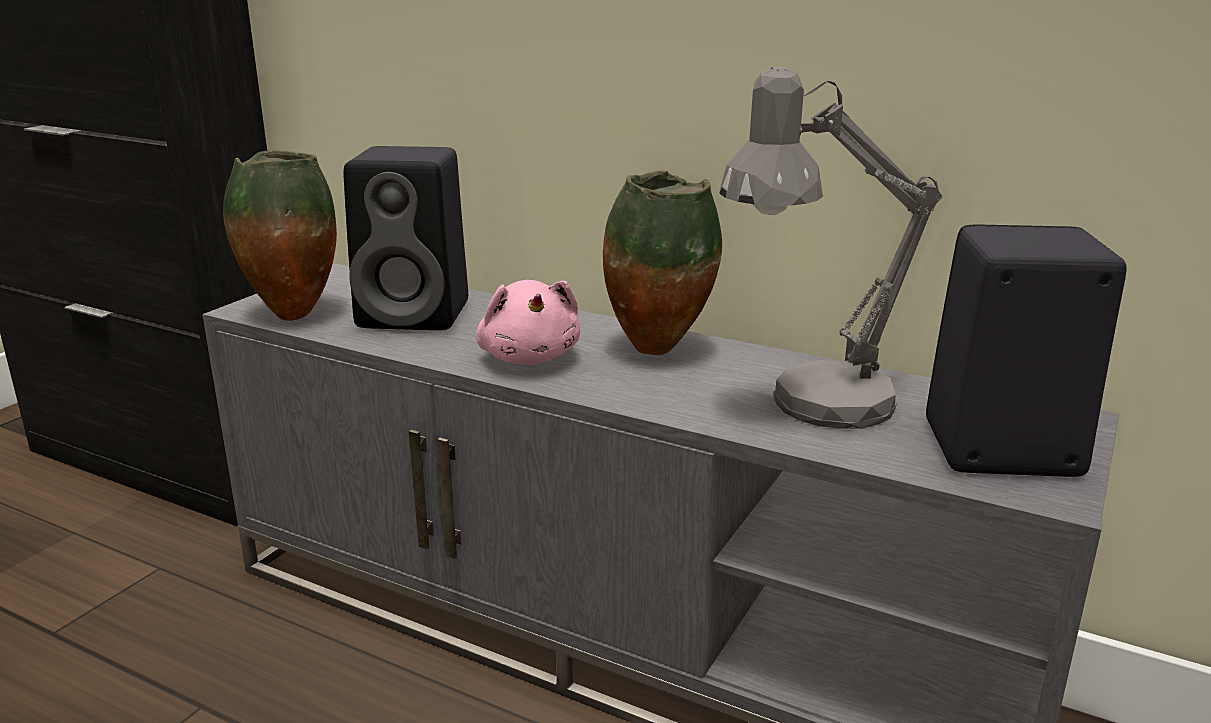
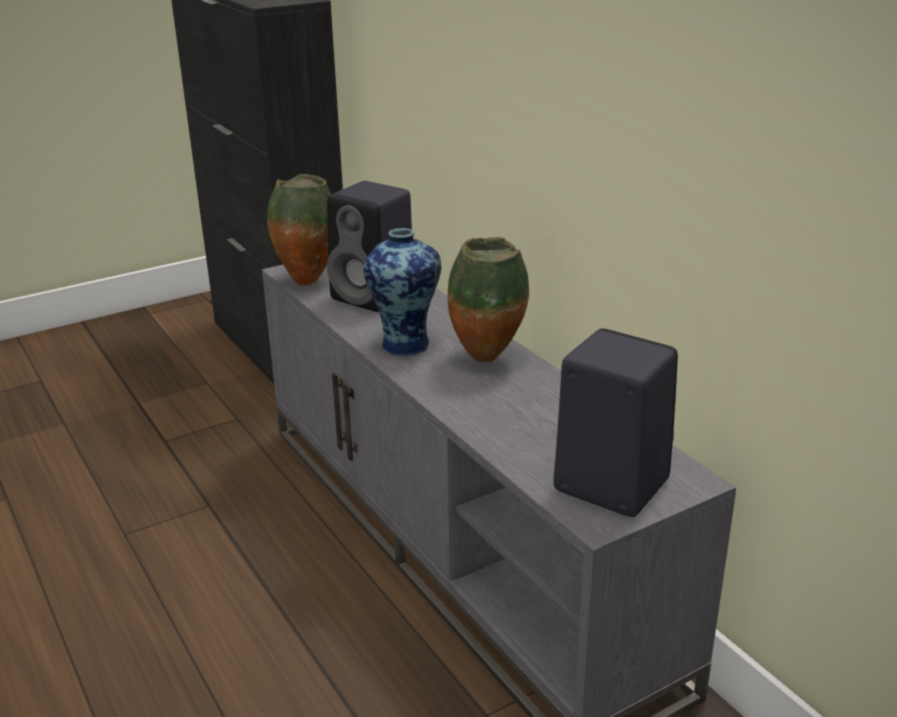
camera: 30 degrees right, 5 degrees up
(529, 357) = (405, 344): pink plush toy -> vase
(811, 407) = (530, 423): grey table lamp -> none

